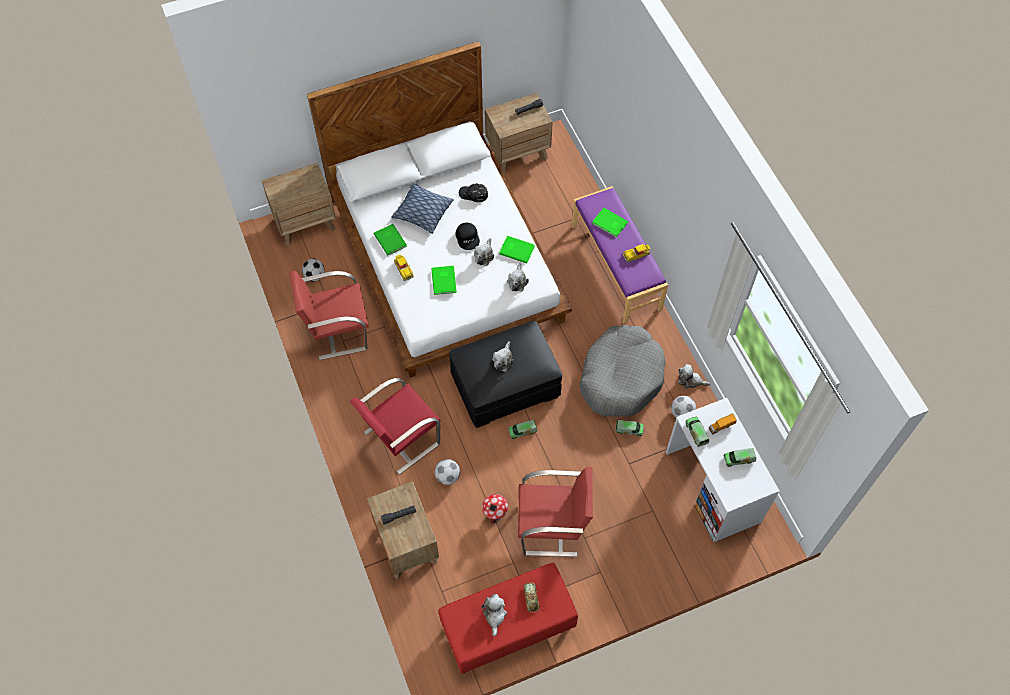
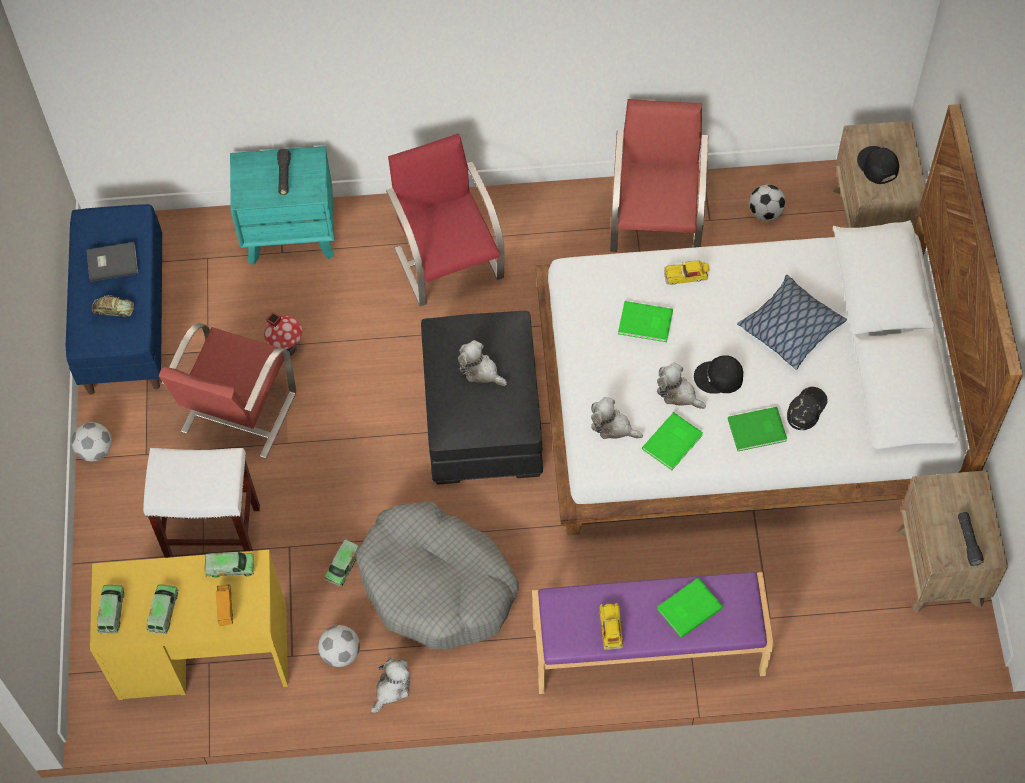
camera: 110 degrees right, 0 degrees up
(300, 190) = (877, 166): none -> black cap
(390, 239) = (749, 271): green book -> green book (758, 431)
(406, 543) = (291, 233): brown nightstand -> turquoise nightstand
(448, 476) = (367, 305): football -> football (95, 450)
(494, 615) = (111, 262): plush toy -> grey book
(507, 628) = (124, 320): red bench -> blue bench
(522, 431) = (399, 419): toy truck -> toy truck (112, 611)
(637, 508) = (215, 534): none -> white stool
(713, 487) = (203, 652): white desk -> yellow desk

